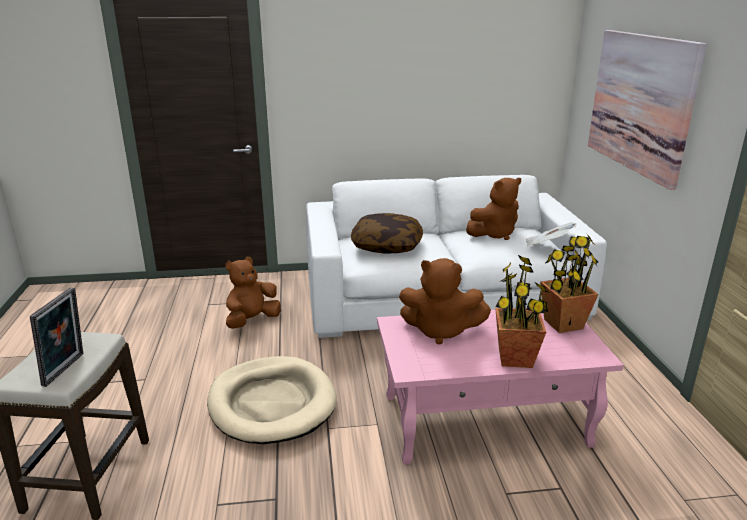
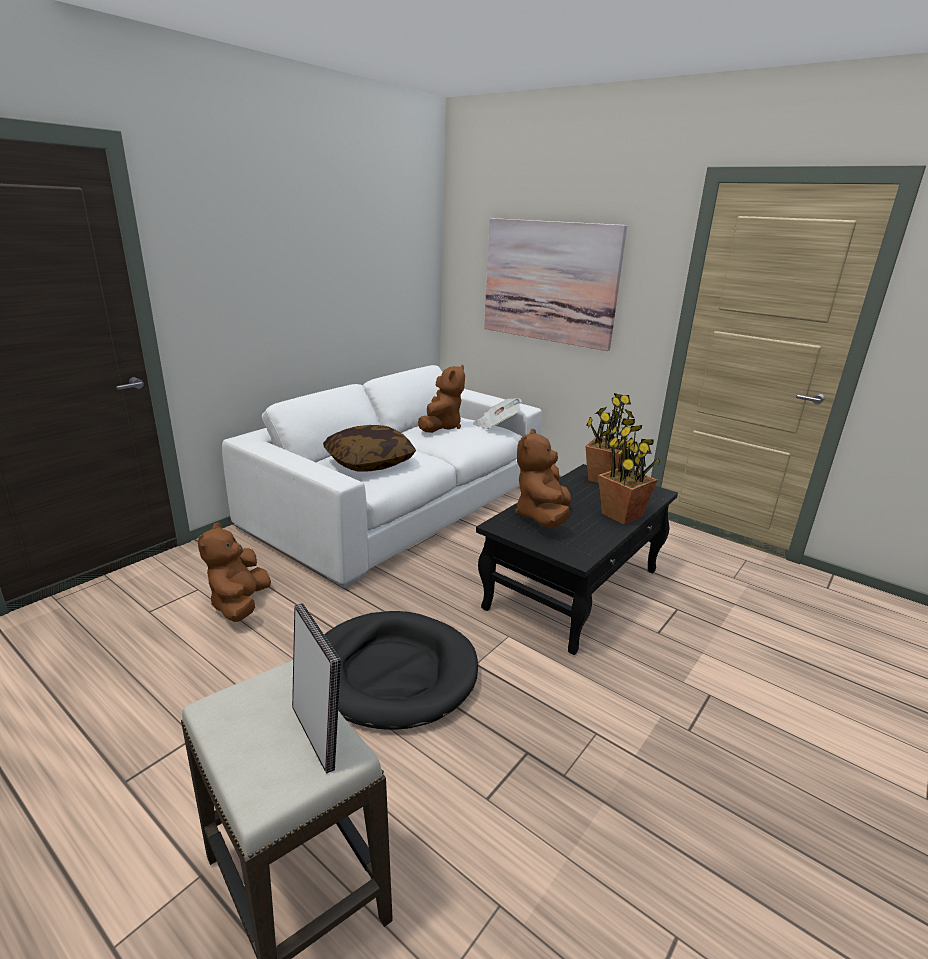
camera: 45 degrees left, 0 degrees up
(272, 403) = (392, 673): beige dog bed -> black dog bed
(440, 331) = (542, 517): brown plush toy -> brown plush toy turned 135 degrees clockwise
(486, 420) = (574, 588): pink coffee table -> black coffee table

